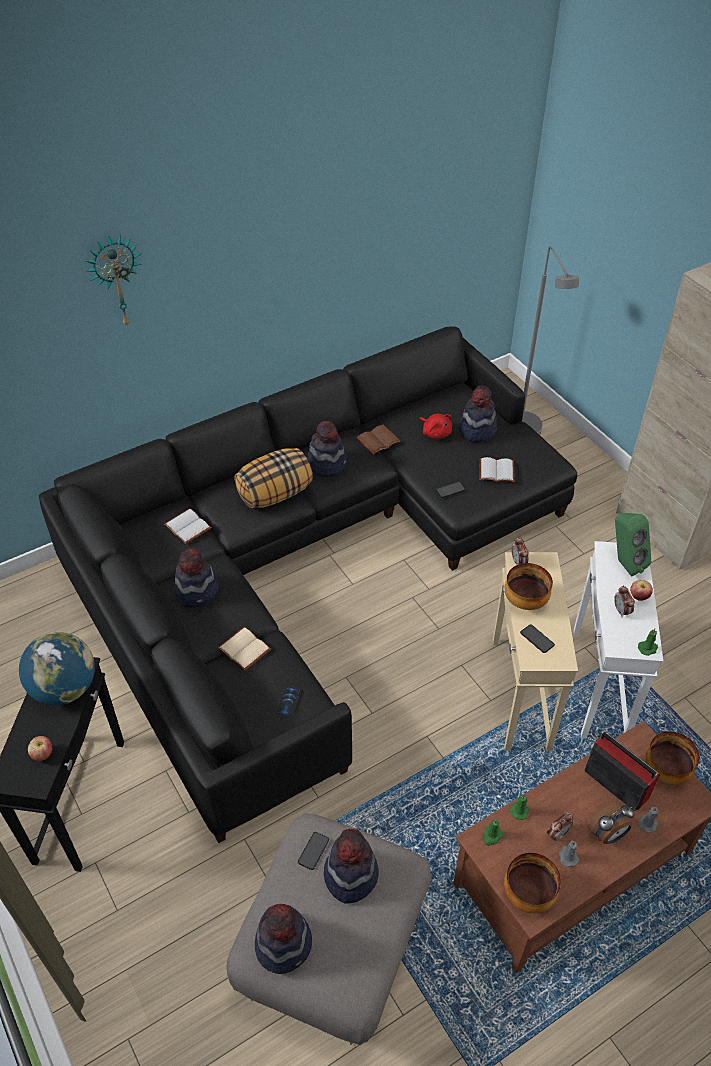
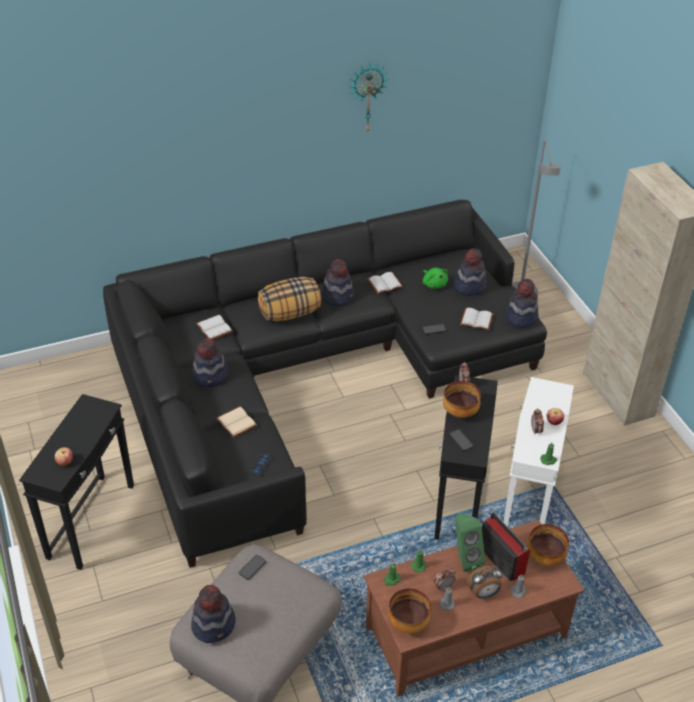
camera: 10 degrees right, 5 degrees down
(64, 688) = (91, 421): globe -> none
(116, 280) = (184, 126): wall clock -> wall clock (367, 97)
(350, 875) = (275, 588): hat -> hat (521, 317)
(378, 439) = (385, 283): brown book -> white book
(435, 433) = (434, 284): red plush toy -> green plush toy
(519, 694) = (459, 499): beige side table -> black side table
(624, 563) = (550, 396): green speaker -> green speaker (464, 558)

